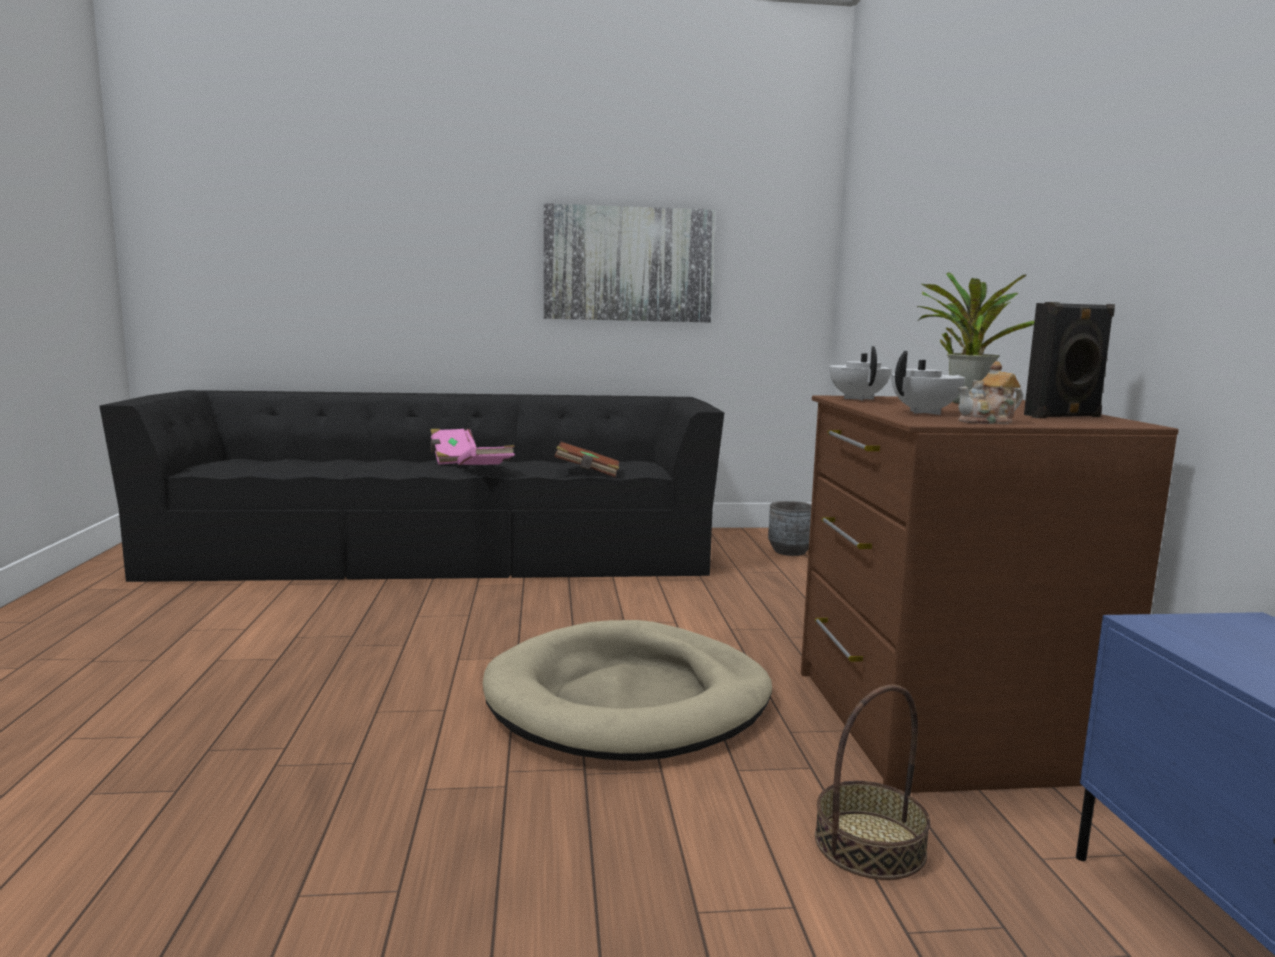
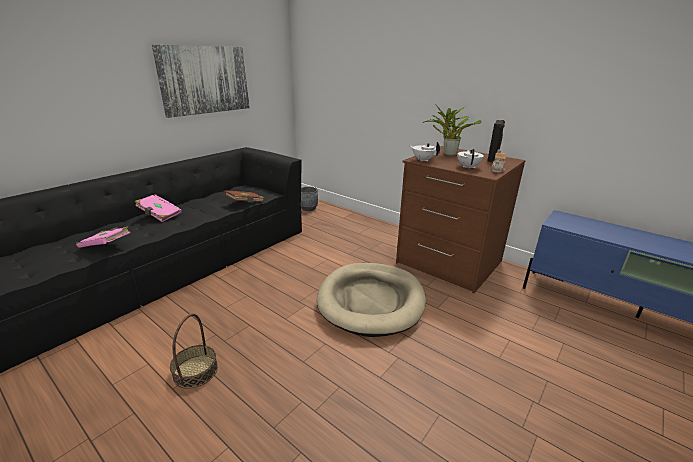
camera: 45 degrees left, 15 degrees up
(487, 470) = (199, 217): pink book -> pink book (107, 245)
(869, 844) = (493, 311): basket -> basket (195, 371)

